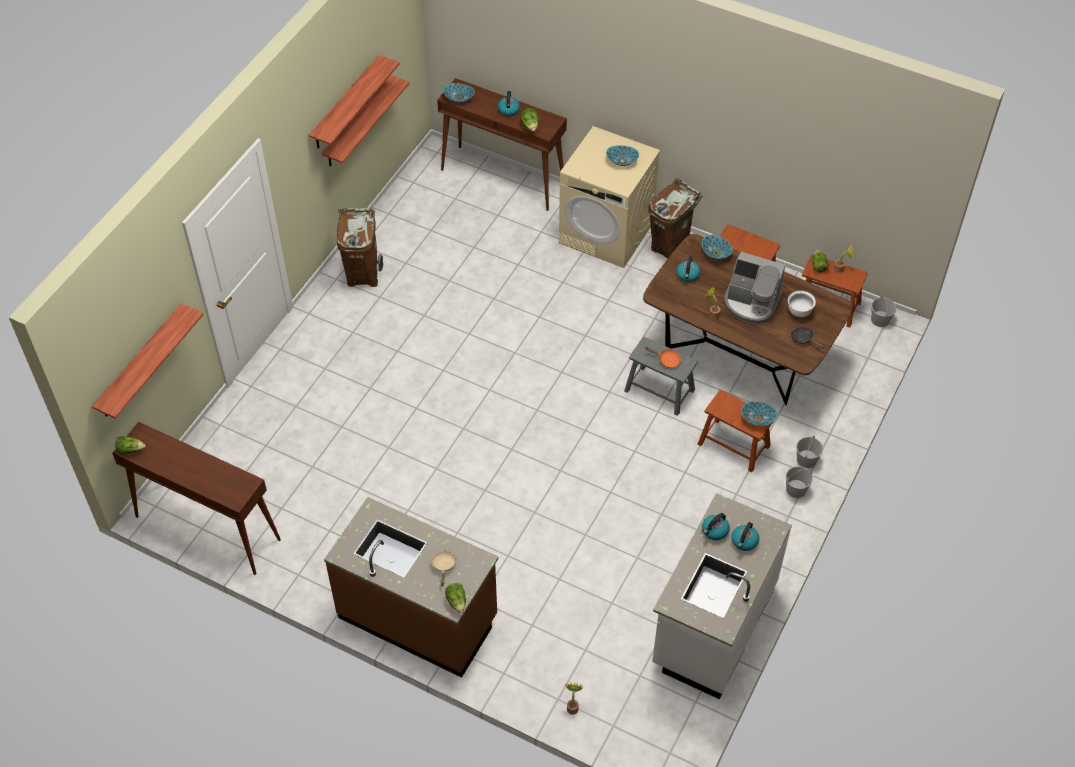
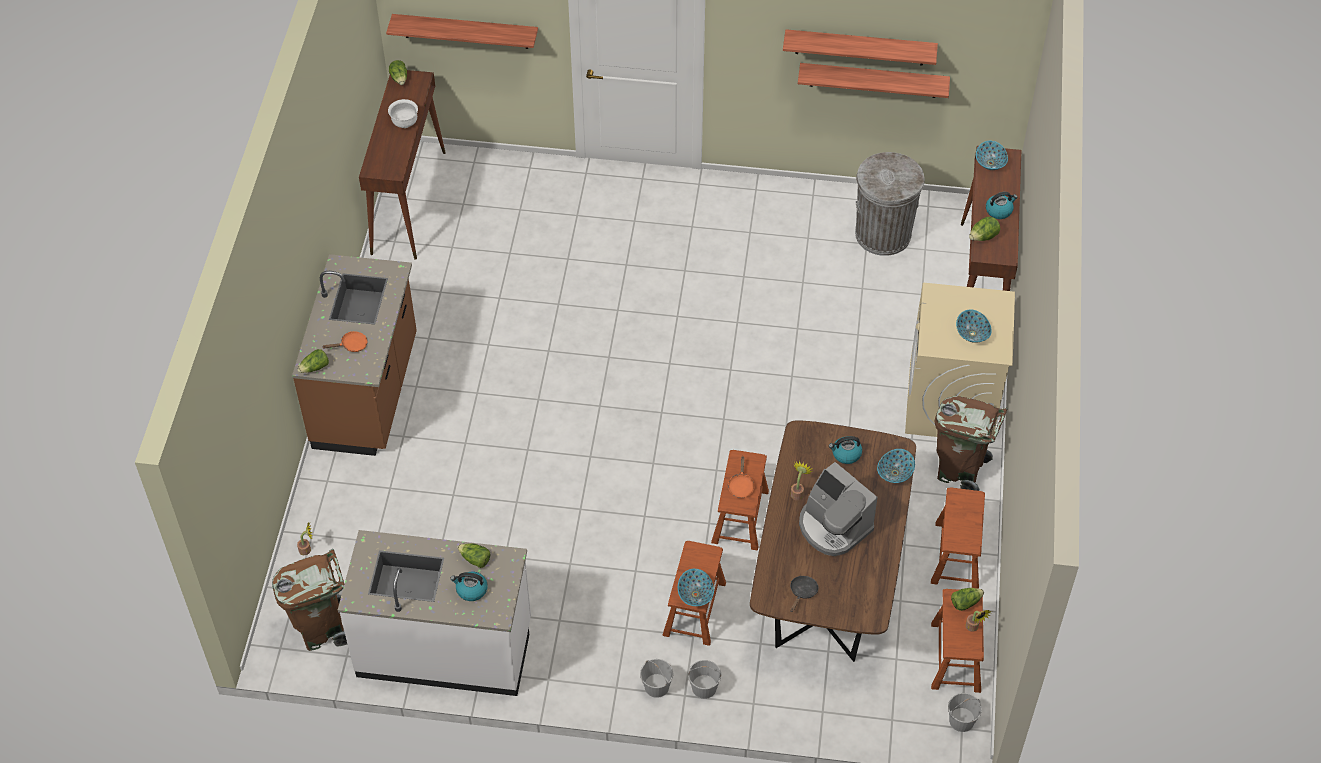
camera: 70 degrees right, 0 degrees up
(363, 275) = (771, 209): brown trash can -> brown trash can (322, 629)
(426, 217) = (883, 234): none -> grey trash can
(444, 566) = (351, 345): beige frying pan -> orange frying pan
(659, 390) = (740, 516): grey stool -> brown stool
(714, 531) = (475, 559): kettle -> lettuce
(751, 303) = (833, 526): coffee machine -> coffee machine turned 45 degrees counterclockwise
(799, 312) = (843, 578): white bowl -> white bowl (405, 123)

